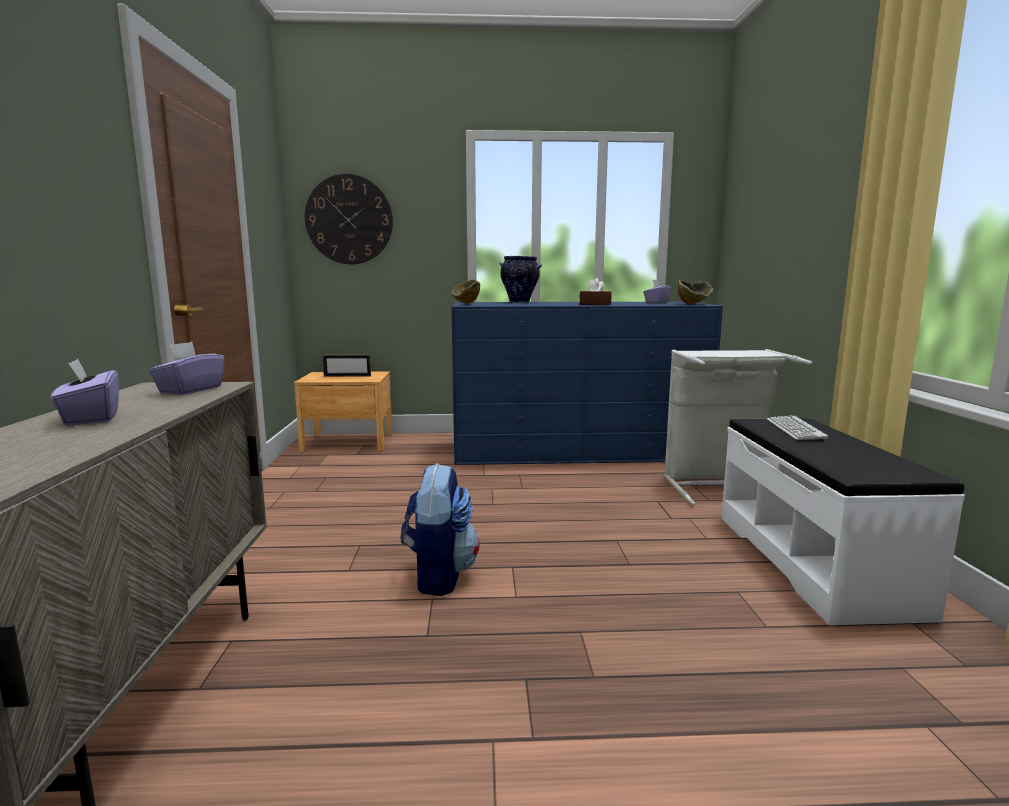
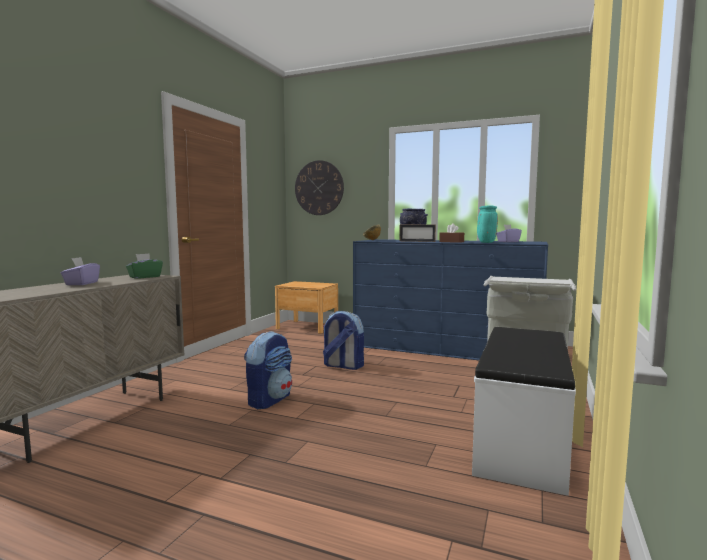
camera: 25 degrees right, 5 degrees down
(190, 390) = (145, 277): purple tissue box -> green tissue box
(347, 376) = (308, 284): picture frame -> picture frame (417, 241)
(478, 498) = (342, 366): none -> backpack
(641, 304) = (486, 242): none -> turquoise vase
(693, 304) = (530, 243): bowl -> none
(795, 429) = (525, 336): keyboard -> none

